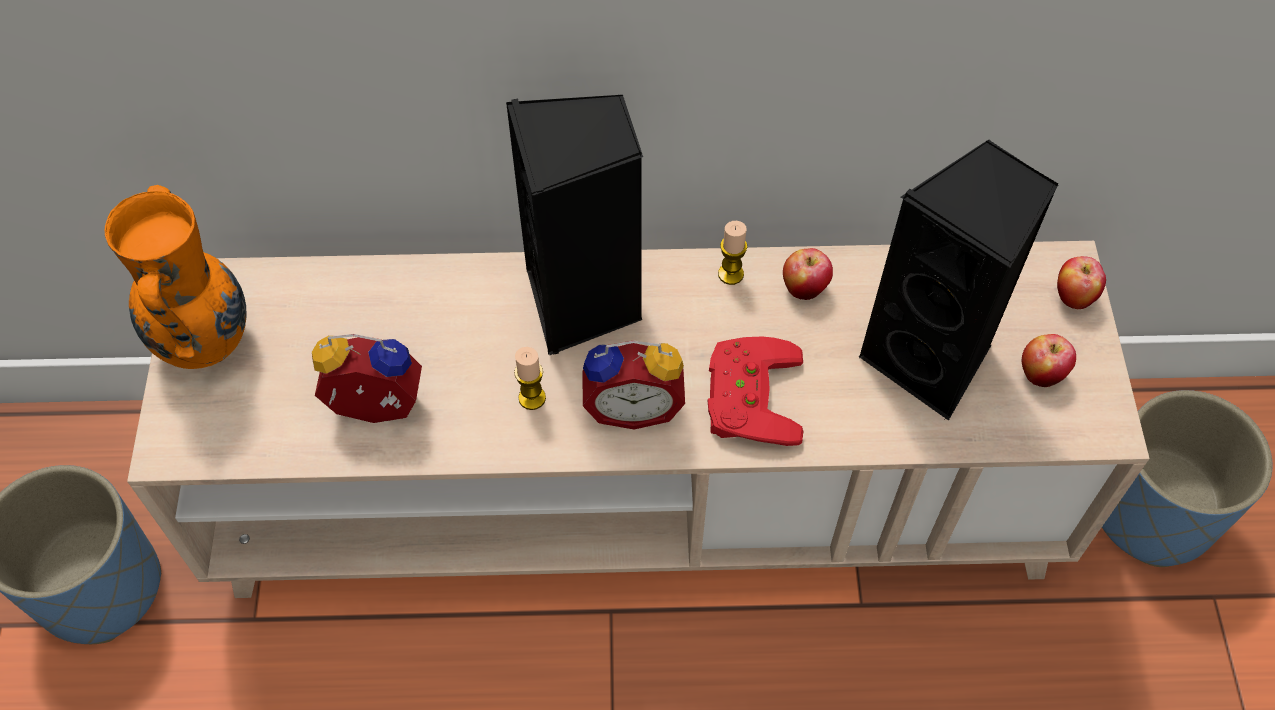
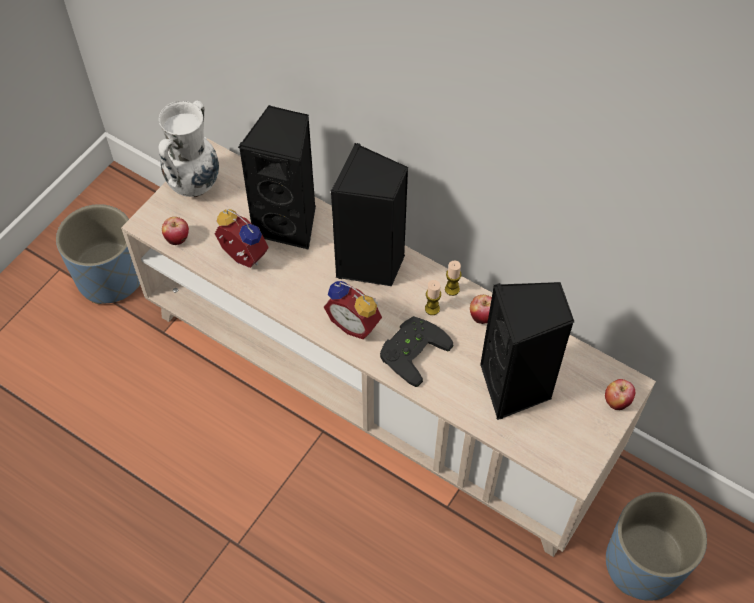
camera: 35 degrees right, 0 degrees up
(207, 341) = (195, 184): orange vase -> white vase
(410, 315) = (289, 223): none -> black speaker
(532, 398) = (313, 292): candle -> candle (432, 309)
(746, 396) = (411, 350): red game controller -> black game controller
(1041, 374) = (565, 427): apple -> apple (177, 239)

